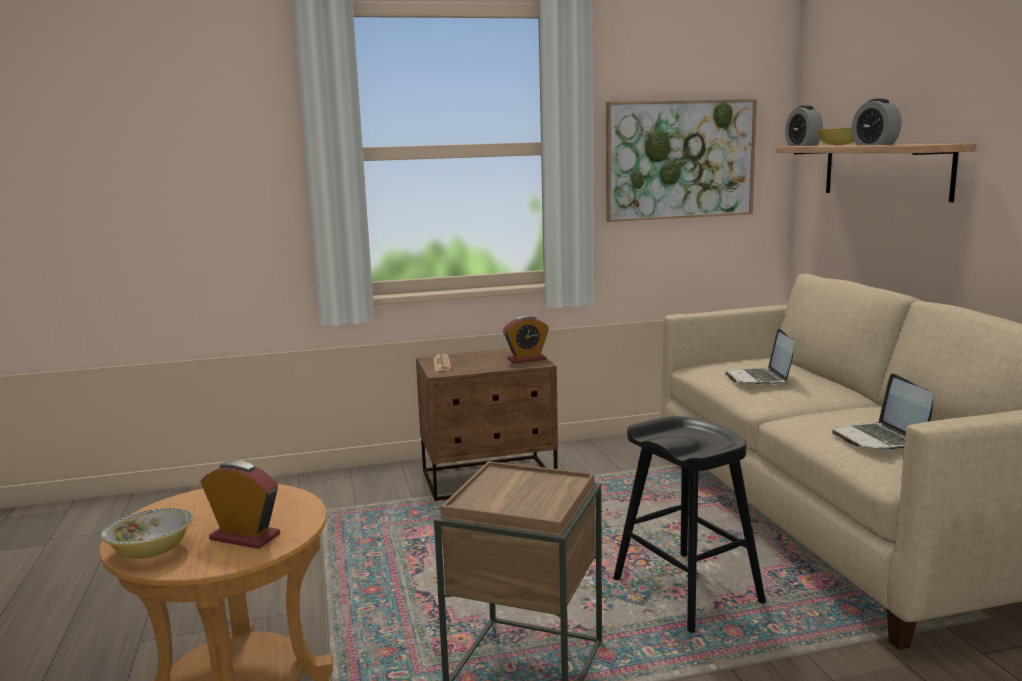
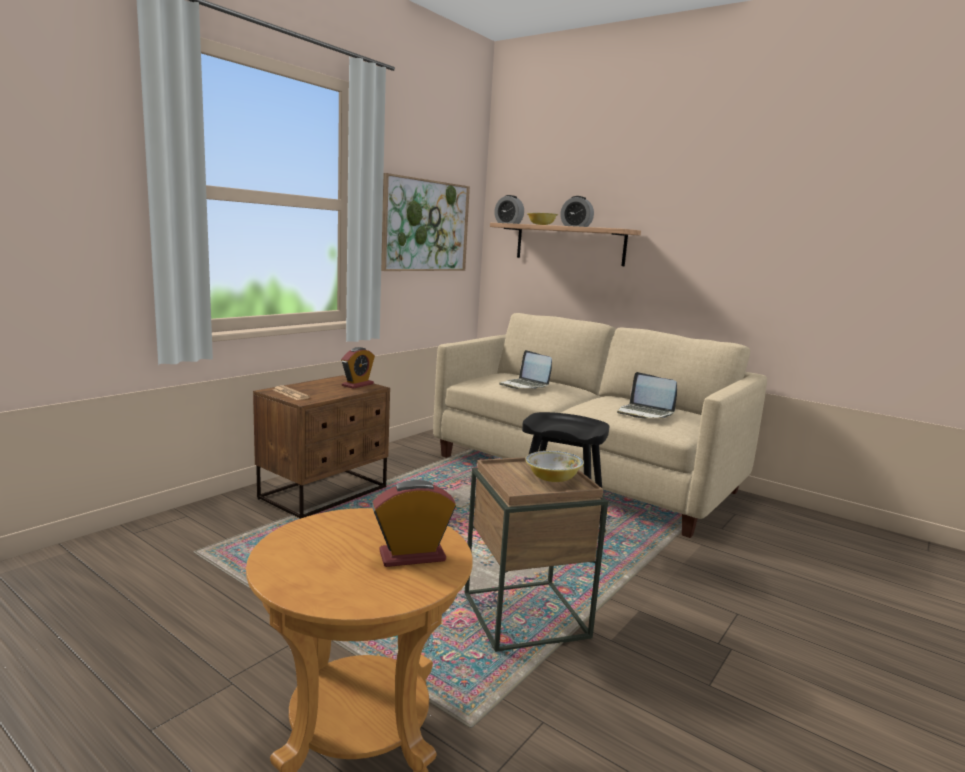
camera: 40 degrees left, 0 degrees up
(151, 551) = (348, 592): bowl -> bowl (552, 478)

